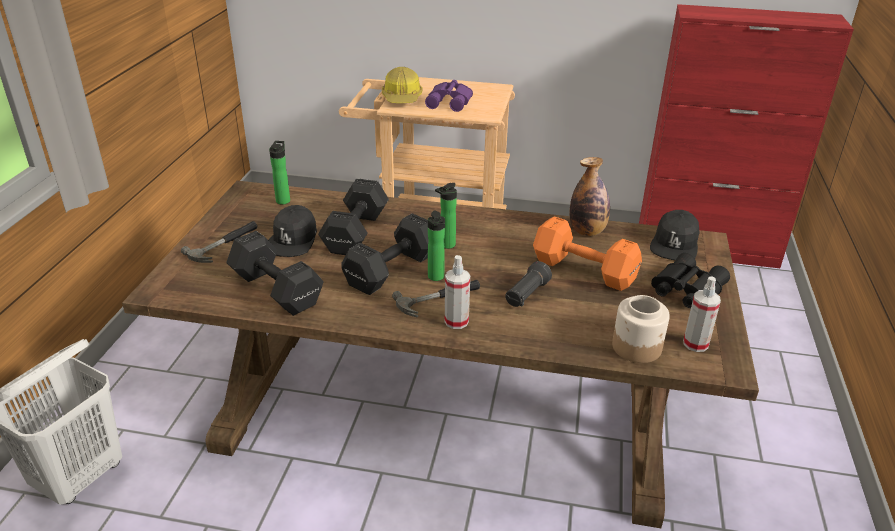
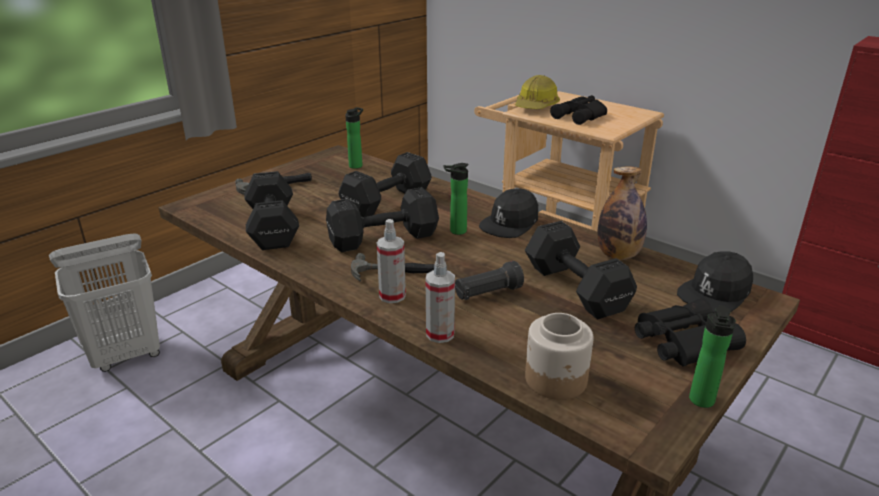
camera: 30 degrees right, 5 degrees down
(293, 240) = (329, 195): black cap -> black cap (510, 223)
(436, 278) = (416, 255): bottle -> bottle (702, 402)
(450, 102) = (580, 116): purple binoculars -> black binoculars
(582, 269) = (575, 287): orange dumbbell -> black dumbbell
(695, 344) = (634, 400): spray bottle -> spray bottle (440, 334)

